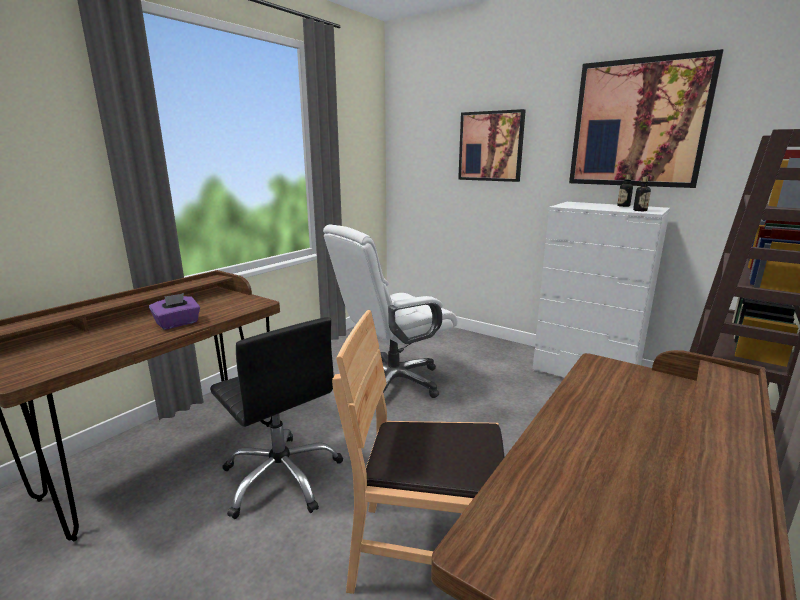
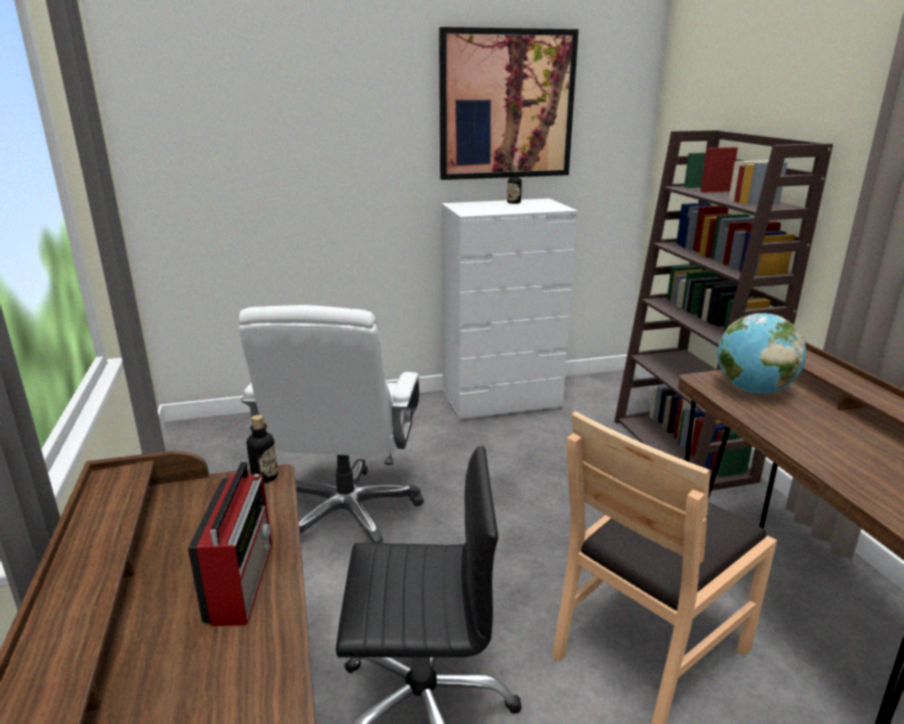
camera: 50 degrees left, 5 degrees up
(178, 323) = (242, 580): purple tissue box -> radio
(491, 146) = (322, 134): picture -> none
(626, 385) = (752, 390): none -> globe
(640, 210) = (548, 208): bottle -> bottle (264, 477)

